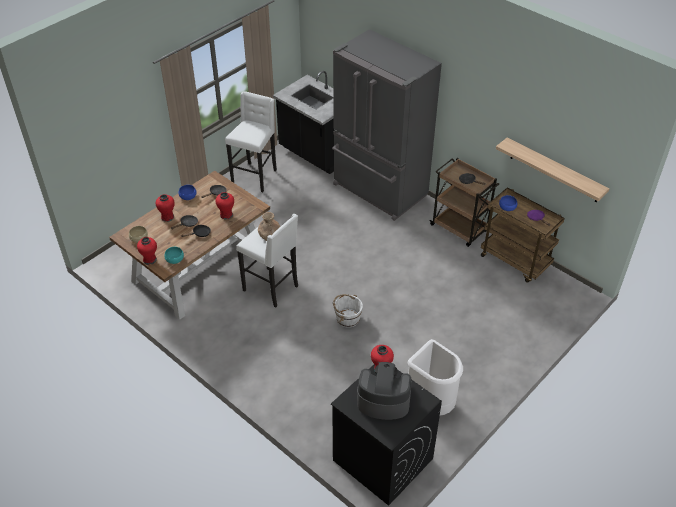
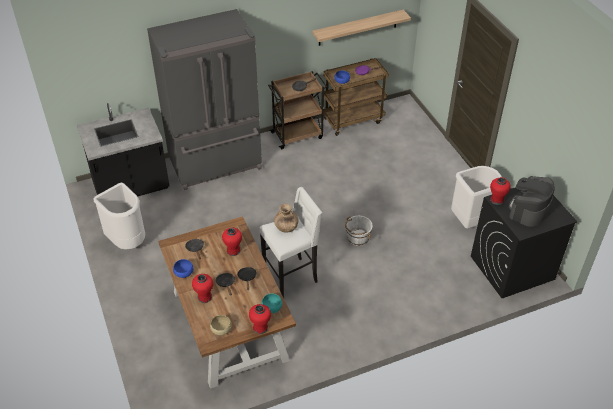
camera: 65 degrees left, 0 degrees up
(255, 176) = (128, 241): white stool -> white trash can

